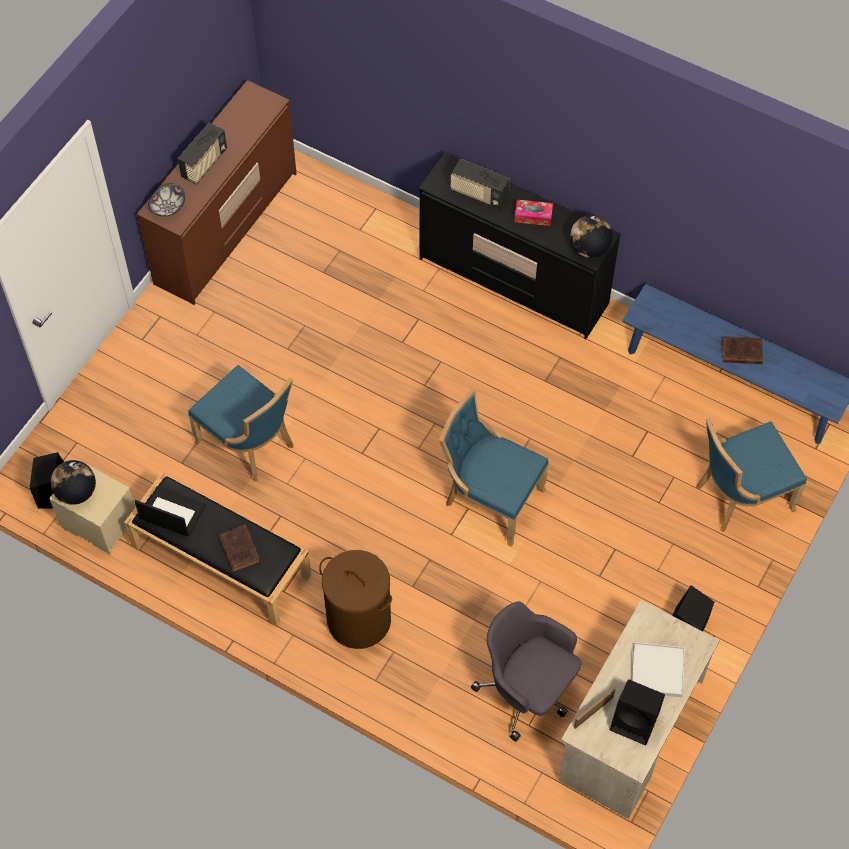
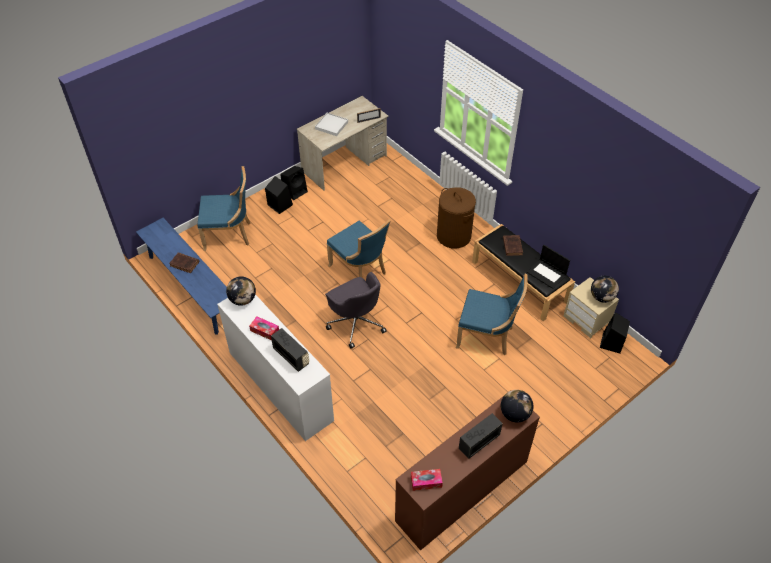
camera: 160 degrees left, 10 degrees down
(168, 207) = (515, 414): bowl -> globe
(249, 444) = (487, 336): blue chair -> blue chair turned 135 degrees clockwise
(253, 106) = (426, 482): none -> tissue box
(514, 282) = (280, 386): black dresser -> white dresser
(527, 690) = (383, 188): grey office chair -> grey office chair (356, 322)
(636, 721) = (352, 113): black speaker -> black speaker (279, 204)

